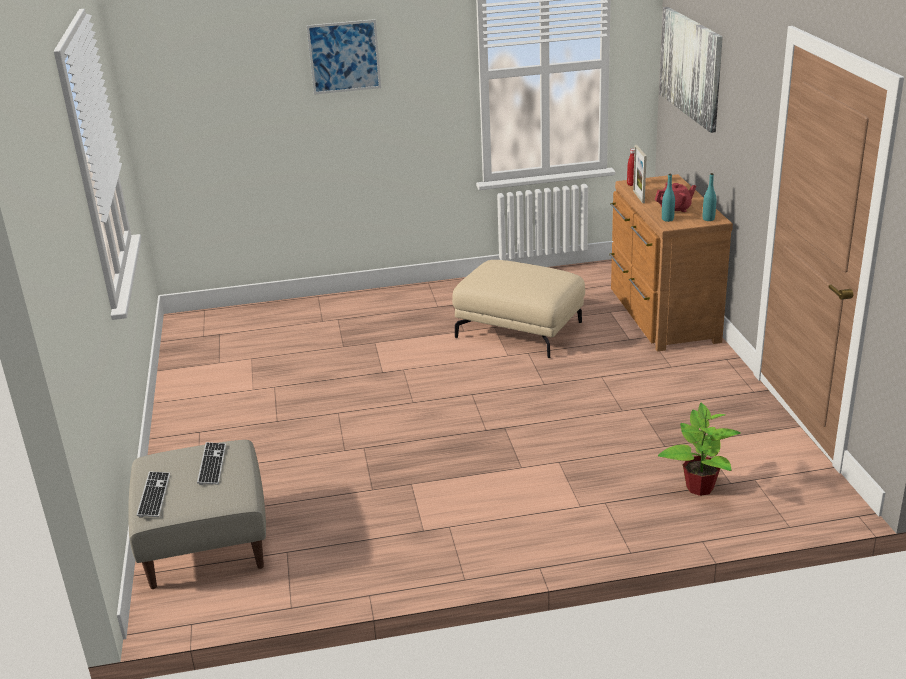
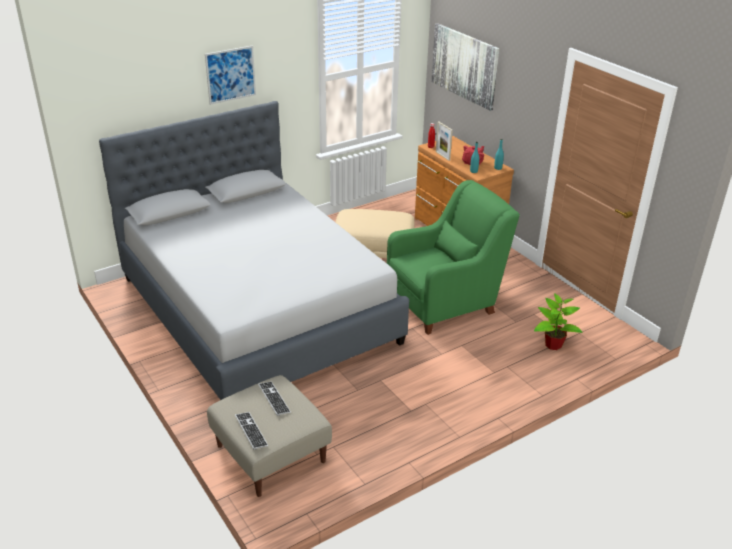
camera: 25 degrees left, 5 degrees up
(321, 370) = (258, 309): none -> grey bed
(576, 402) = (445, 302): none -> green armchair

